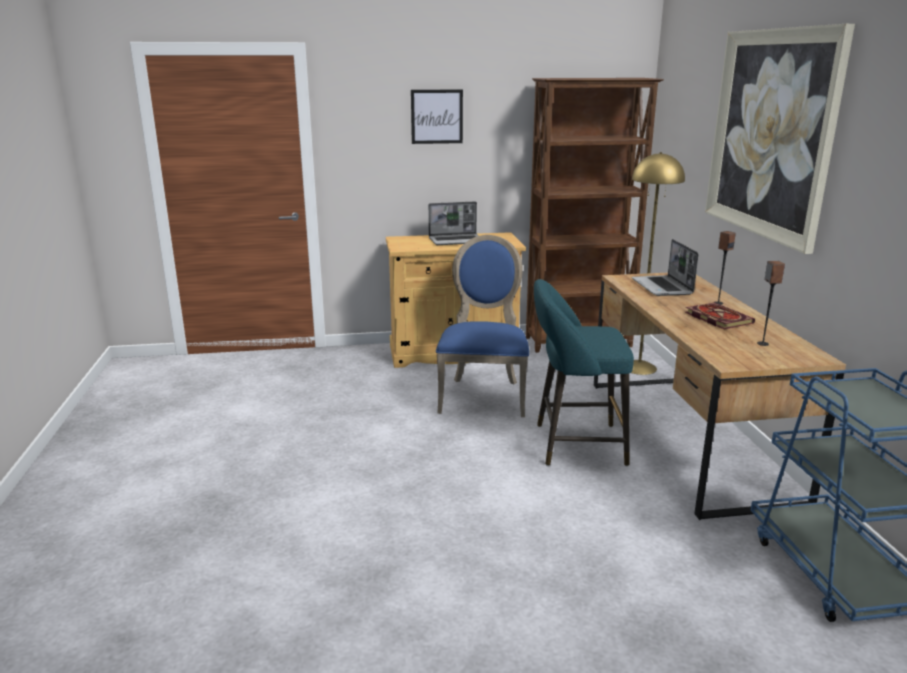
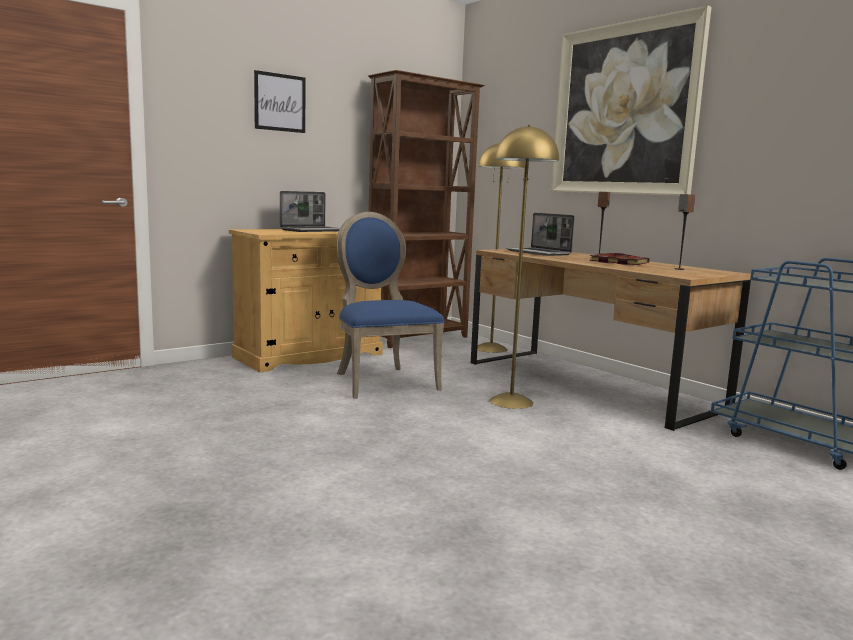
camera: 30 degrees left, 10 degrees down
(574, 445) = (510, 401): turquoise stool -> yellow floor lamp

